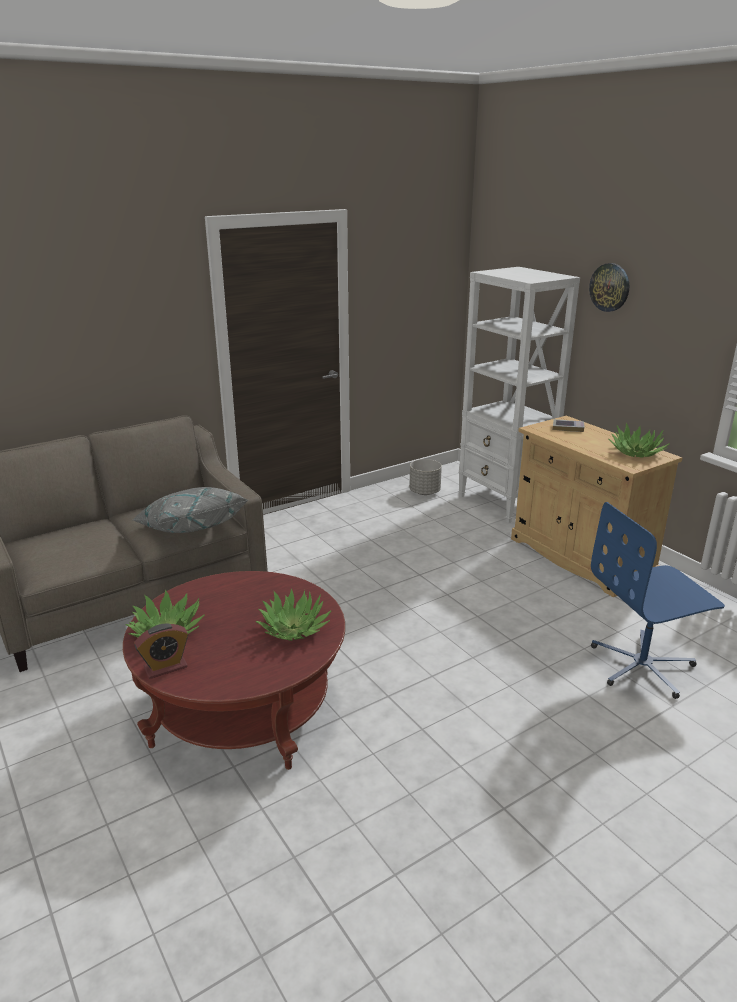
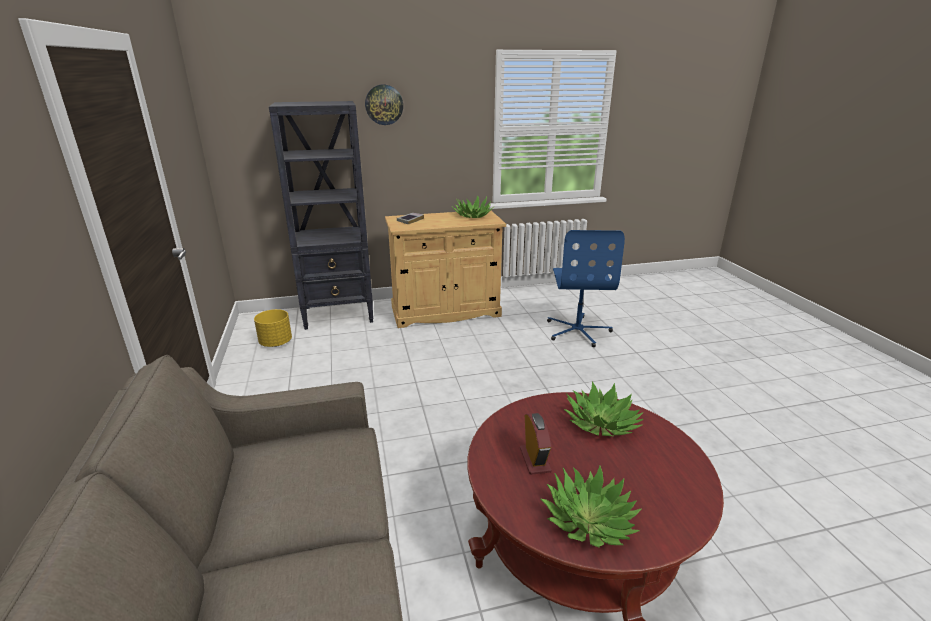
camera: 70 degrees left, 0 degrees up
(165, 667) = (665, 529): alarm clock -> alarm clock (535, 460)
(190, 528) = (348, 466): grey pillow -> none
(424, 492) = (275, 343): grey planter -> yellow planter
(504, 502) = (339, 314): white bookcase -> black bookcase

